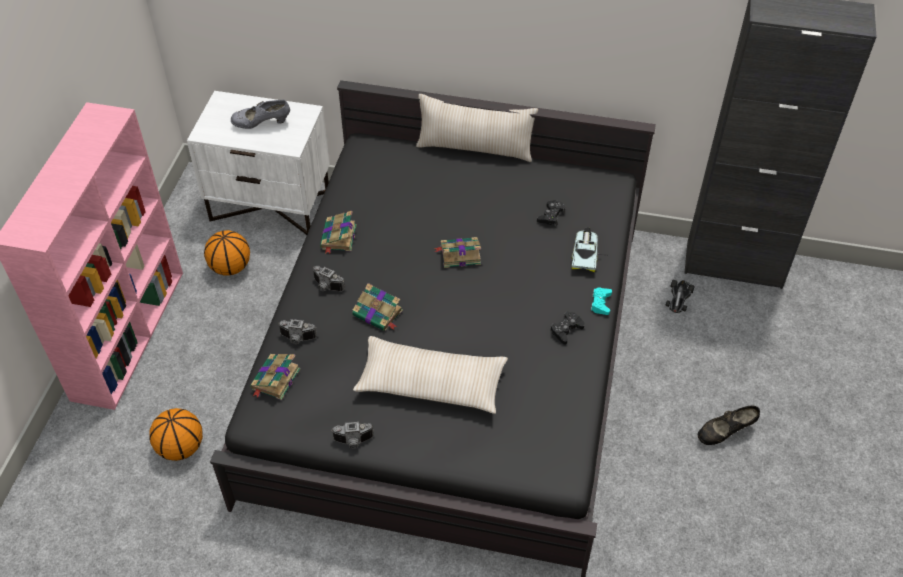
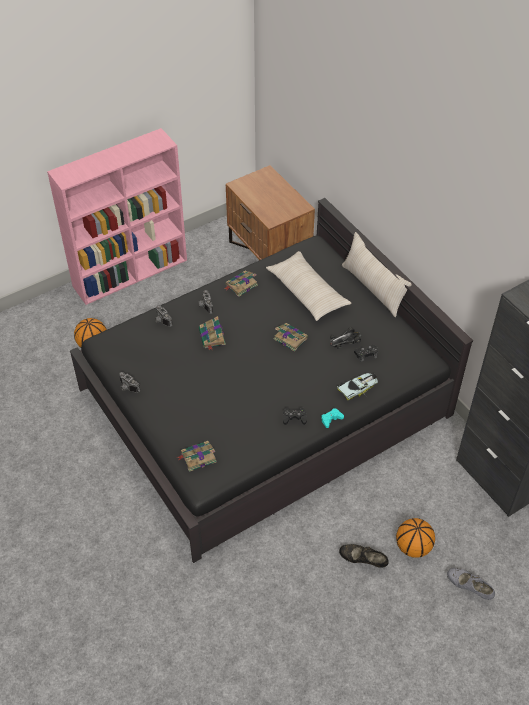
camera: 45 degrees right, 0 degrees up
(231, 267) = (212, 274): basketball -> basketball (413, 547)
(262, 124) = (271, 198): grey shoe -> grey shoe (469, 588)
(271, 205) = (269, 254): white nightstand -> brown nightstand
(275, 380) = (128, 332): book -> book (197, 457)
(431, 383) = (195, 390): beige pillow -> beige pillow (307, 292)
(678, 297) = (433, 470): toy car -> toy car (345, 340)

